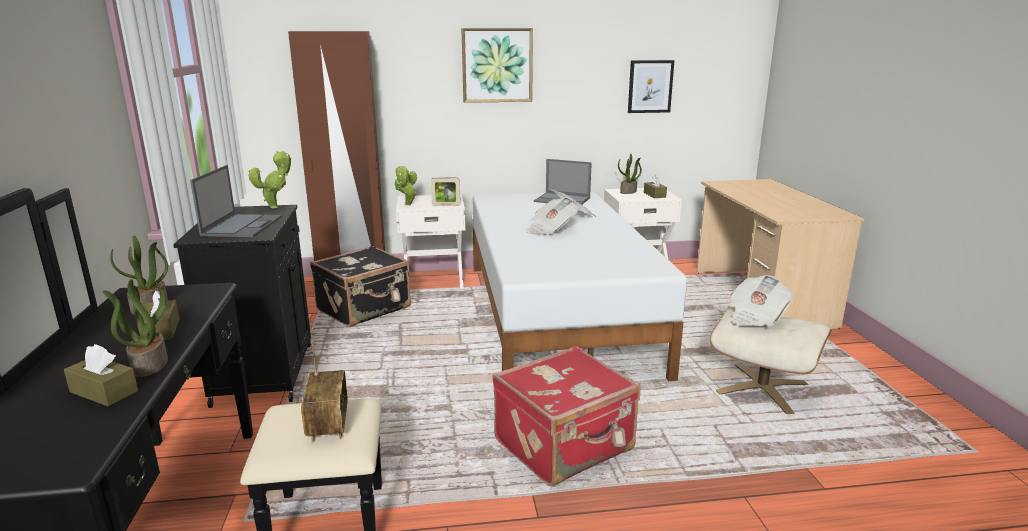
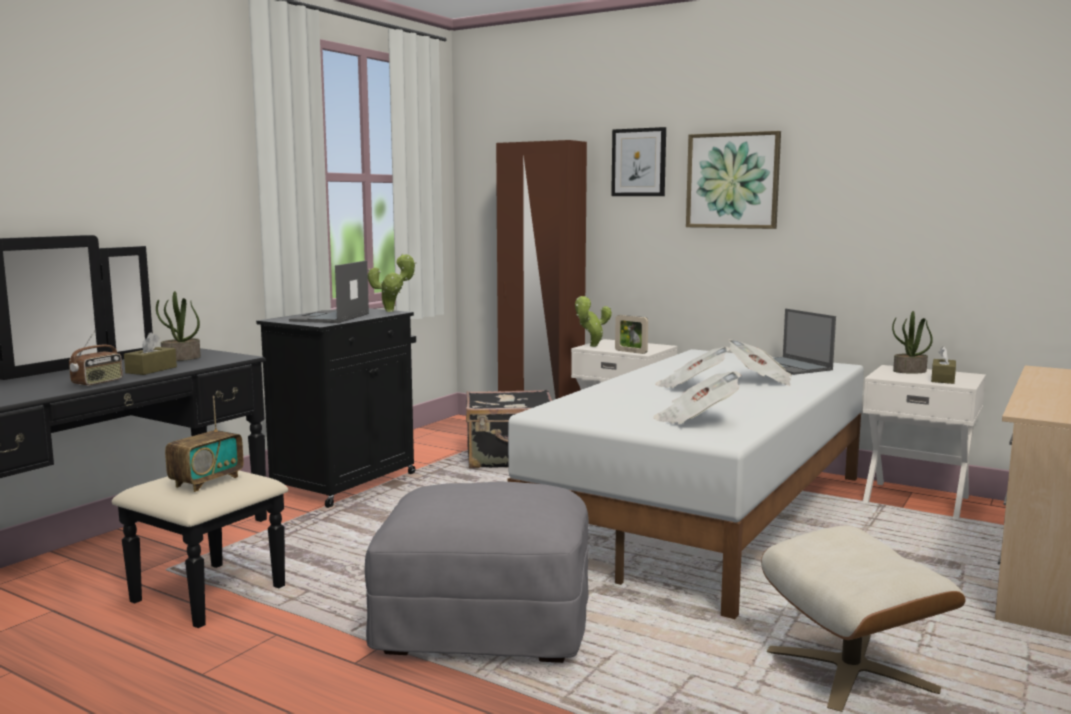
camera: 40 degrees right, 10 degrees down
(104, 391) = (46, 388): brown tissue box -> none
(149, 364) = (98, 382): potted plant -> radio
(243, 226) = (330, 317): laptop -> laptop turned 150 degrees clockwise
(565, 446) = (485, 624): red suitcase -> grey ottoman
(650, 86) = (965, 212): picture -> picture (639, 162)
(756, 316) = (849, 543): newspaper -> newspaper (696, 420)

